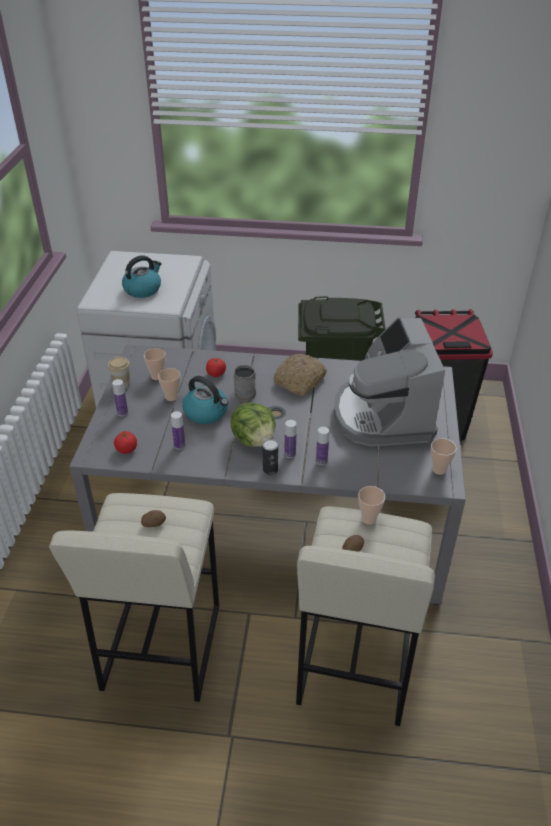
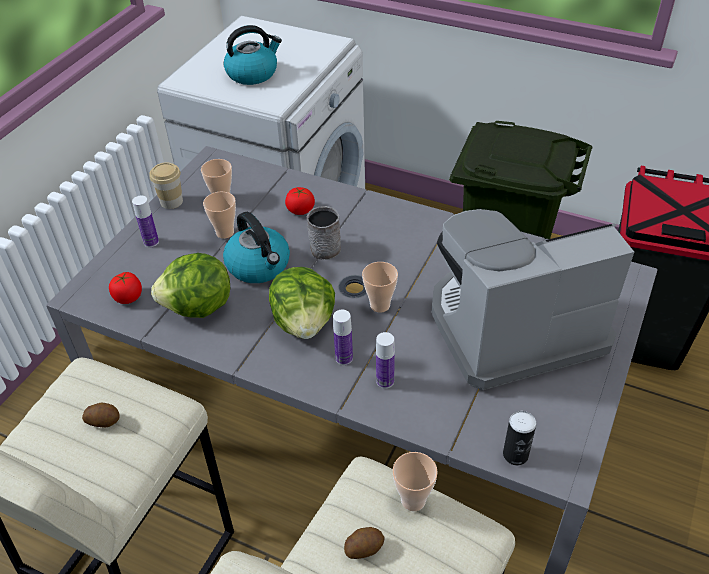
camera: 20 degrees right, 5 degrees up
(179, 445) = (199, 308): bottle -> lettuce
(270, 470) = (304, 376): can -> can (515, 455)
(299, 381) = (411, 244): bread -> none
(383, 415) = (512, 327): coffee machine -> coffee machine turned 60 degrees clockwise
(439, 469) = (564, 442): cup -> cup (380, 305)

